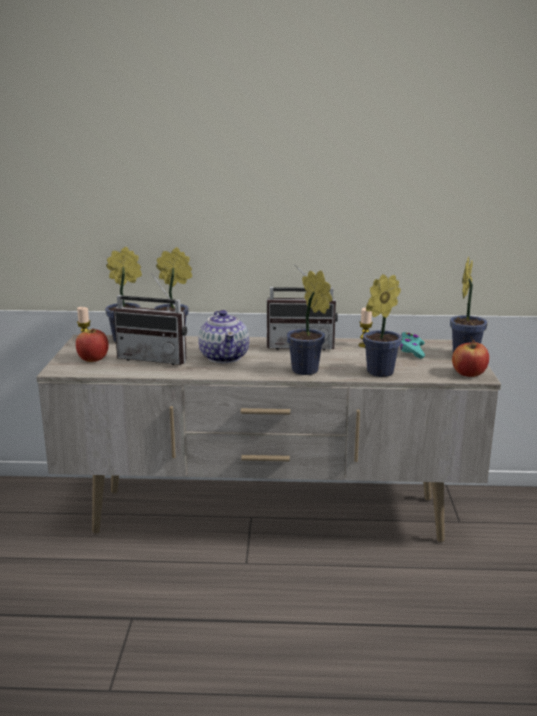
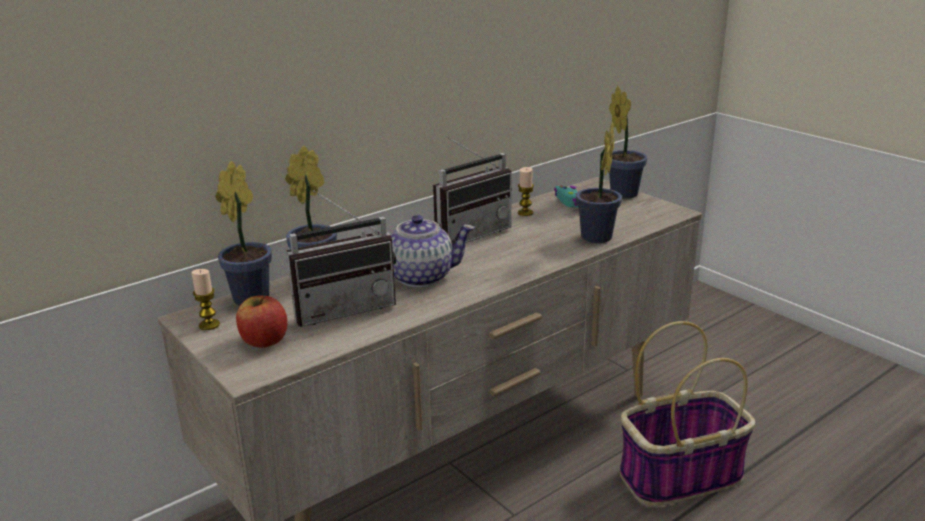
camera: 40 degrees left, 5 degrees up
(224, 357) = (419, 276): teapot -> teapot turned 45 degrees counterclockwise
(307, 371) = (534, 261): potted plant -> none
(393, 602) = (681, 475): none -> basket
(469, 373) = (663, 212): apple -> none

